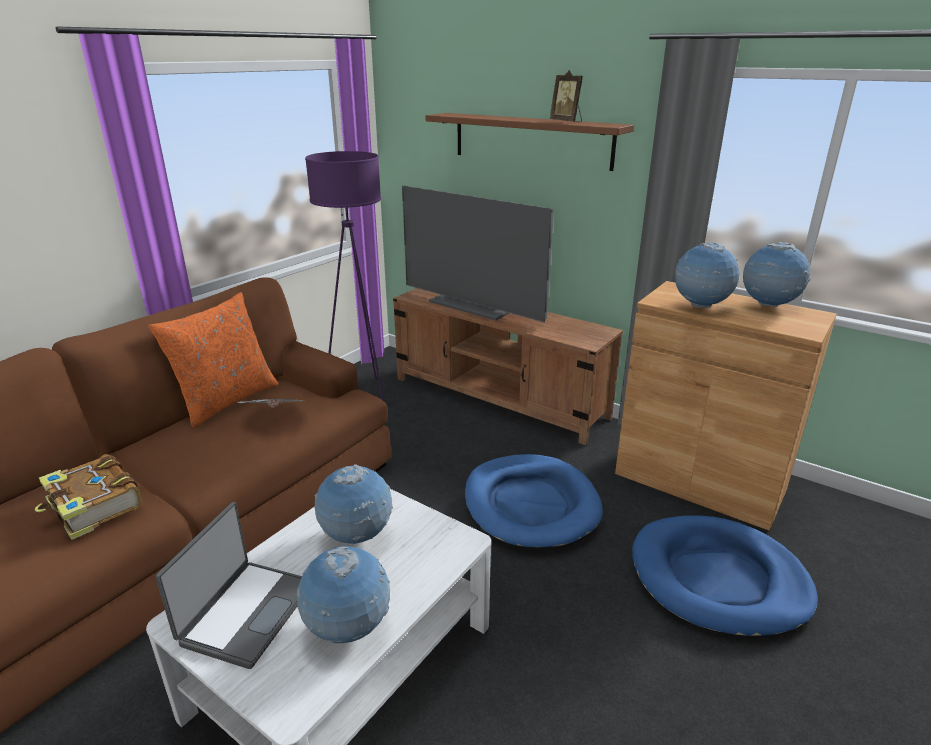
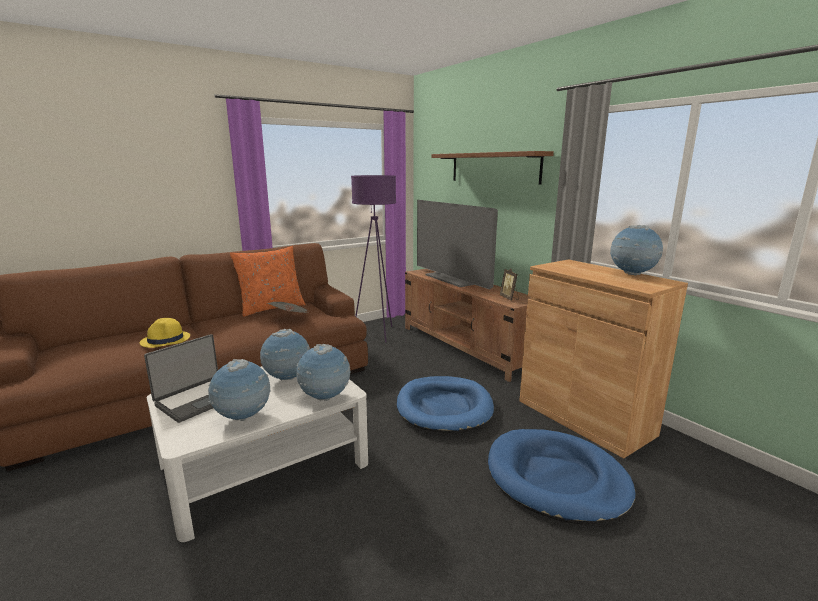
camera: 20 degrees right, 10 degrees down
(94, 507) = (166, 340): book -> yellow hat
(566, 122) = (510, 151): picture frame -> picture frame (509, 298)
(700, 306) = (576, 271): globe -> globe (325, 398)

